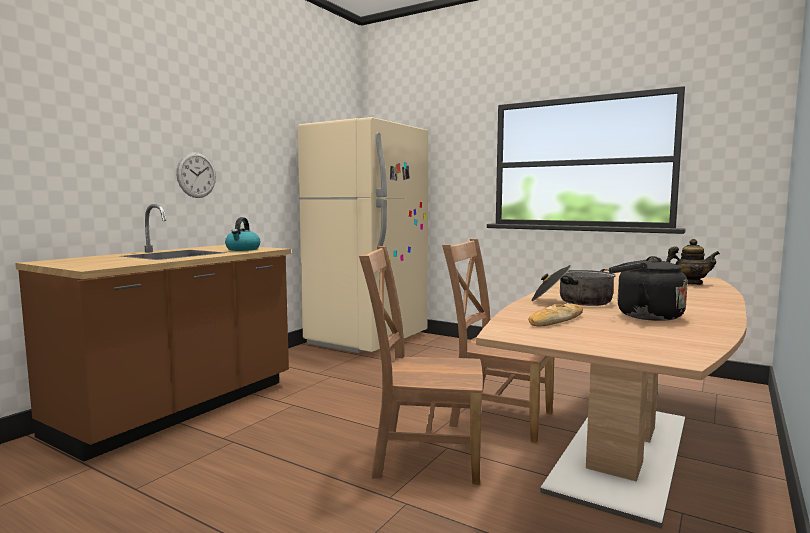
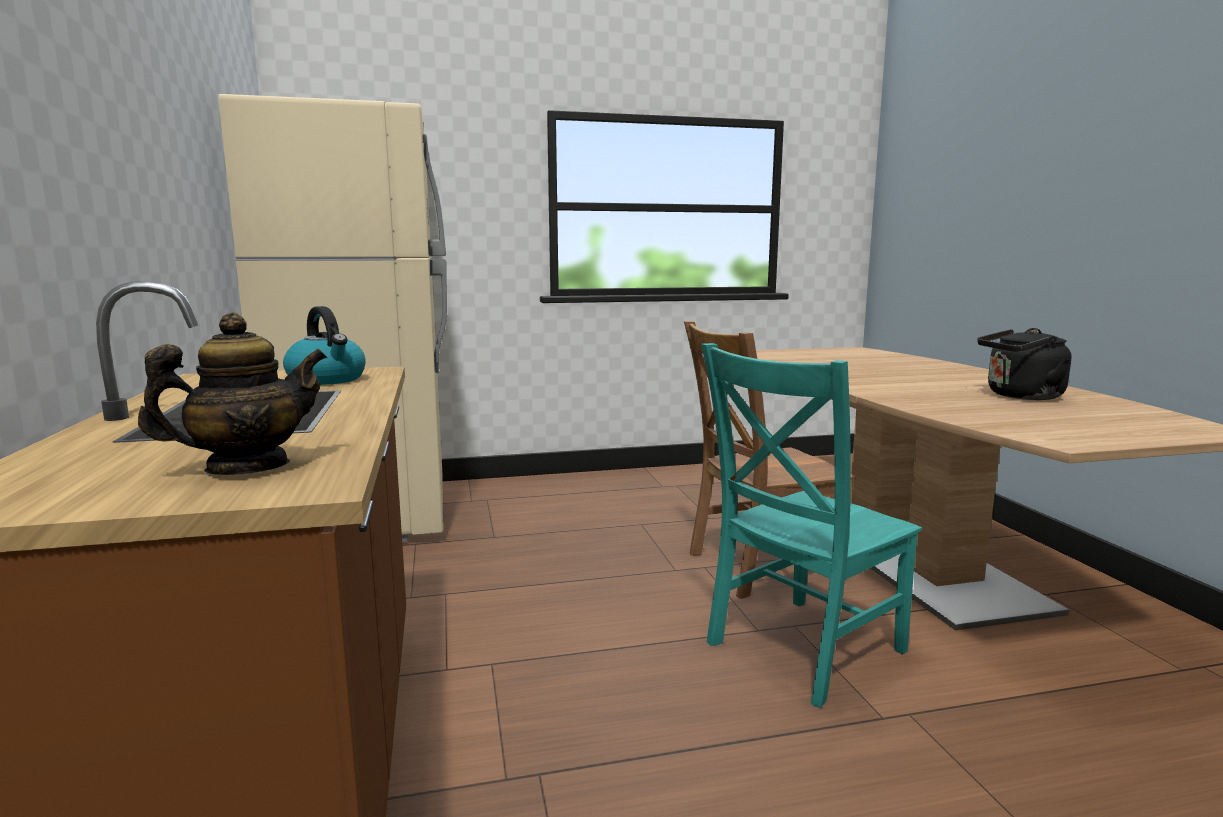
camera: 45 degrees left, 5 degrees up
(196, 175) = (114, 200): wall clock -> none
(422, 456) = (800, 649): brown chair -> turquoise chair
(556, 320) = (1010, 416): bread -> none
(572, 301) = (913, 392): cooking pot -> none
(690, 284) = (878, 356): teapot -> teapot (247, 467)

